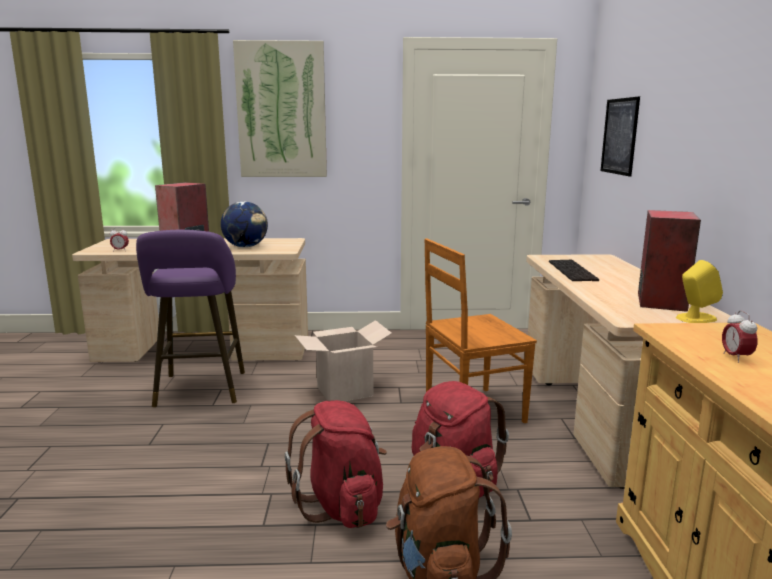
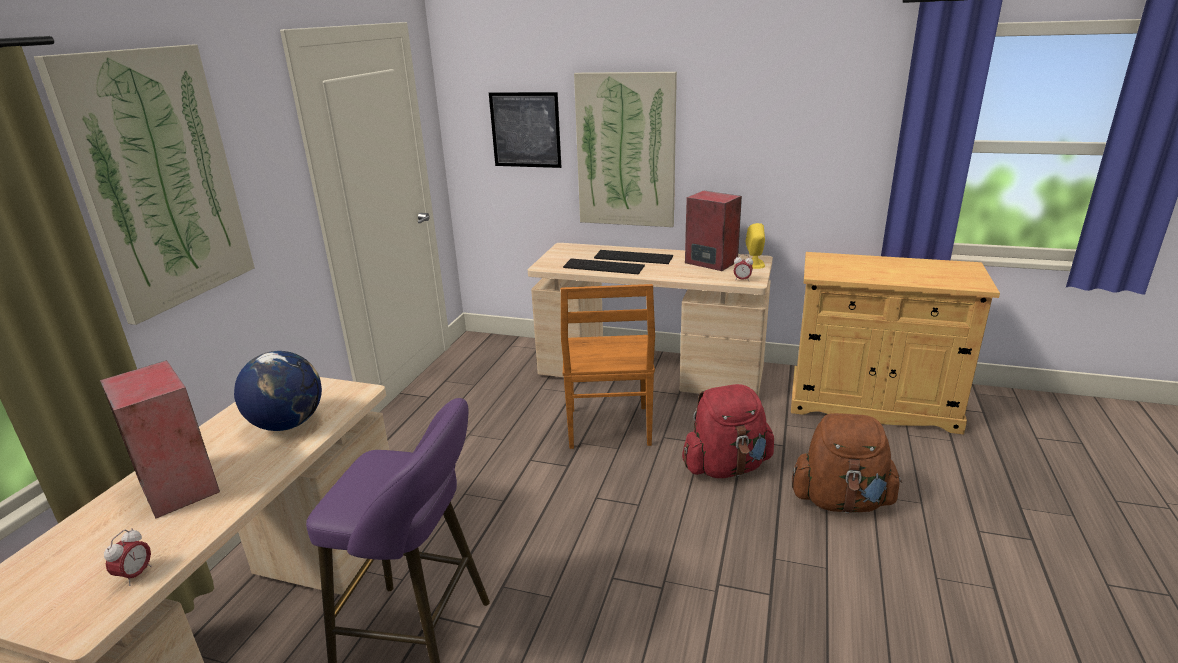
camera: 70 degrees left, 10 degrees up
(342, 506) = (748, 537): red backpack -> none
(344, 391) = (516, 500): cardboard box -> none
(619, 276) = (634, 257): none -> keyboard
(668, 161) = (626, 151): none -> picture
(735, 358) = (872, 272): alarm clock -> alarm clock (742, 280)

